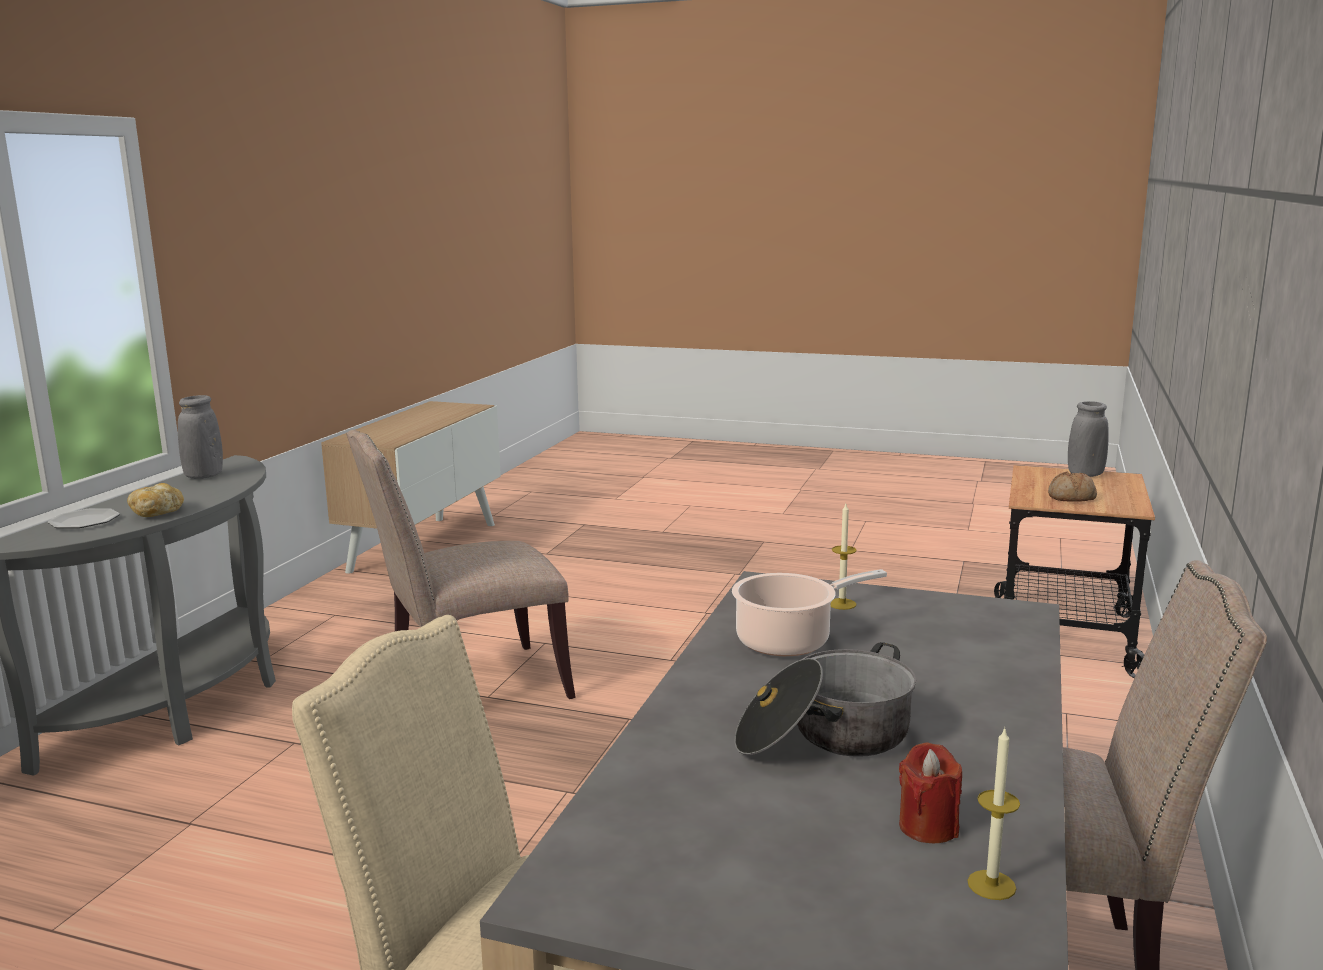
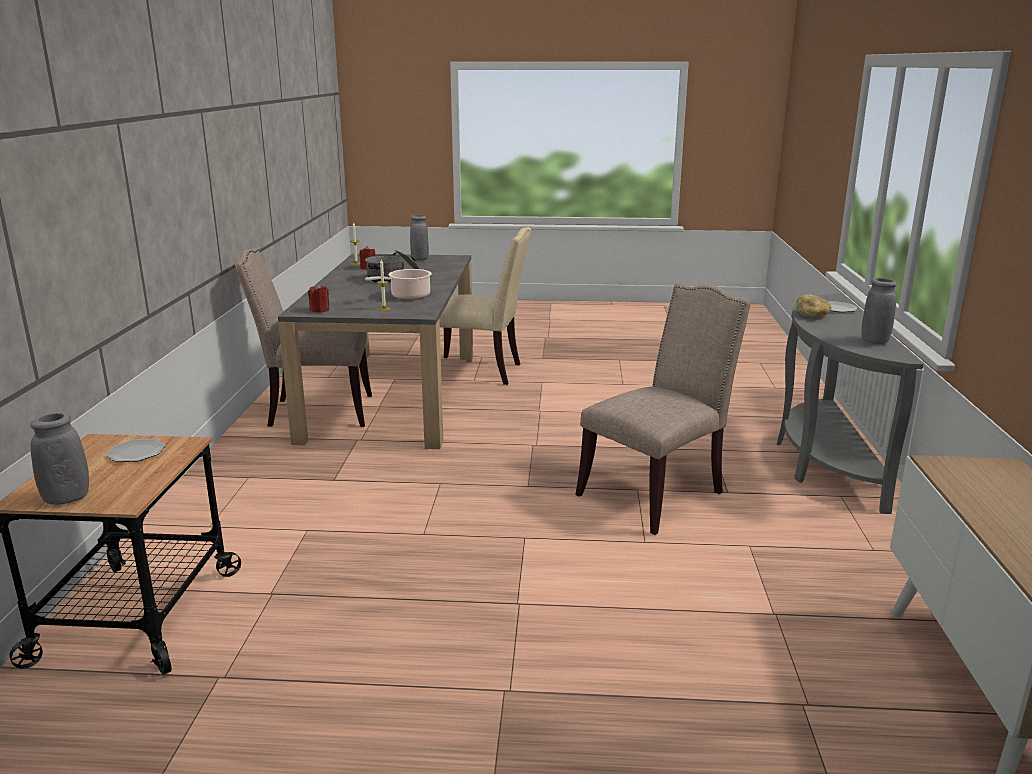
camera: 165 degrees right, 5 degrees up
(718, 898) = (420, 259): none -> grey vase
(978, 612) = (320, 310): none -> red candle
(1071, 498) = (137, 452): bread -> plate

